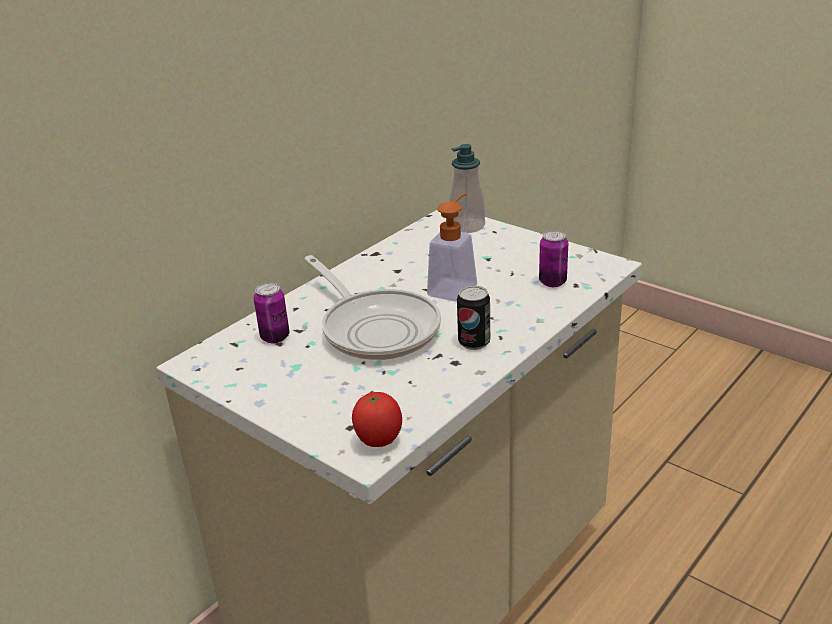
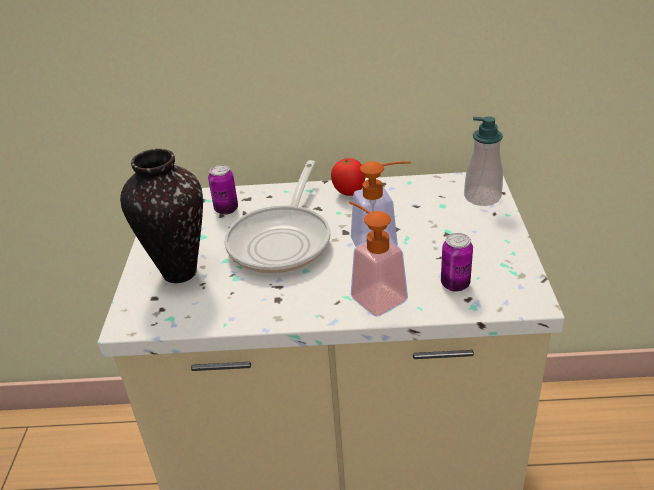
camera: 50 degrees right, 5 degrees up
(332, 398) = (179, 272): none -> vase
(378, 442) = (147, 319): tomato -> tomato (349, 193)
(474, 342) = (314, 293): can -> none
(514, 318) = (372, 295): none -> soap dispenser

